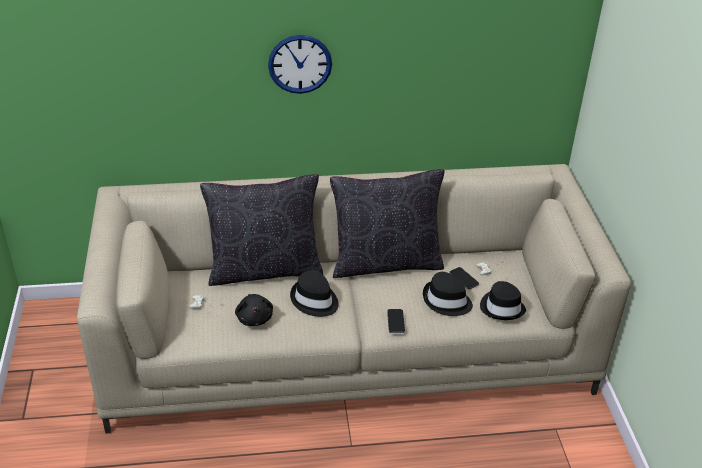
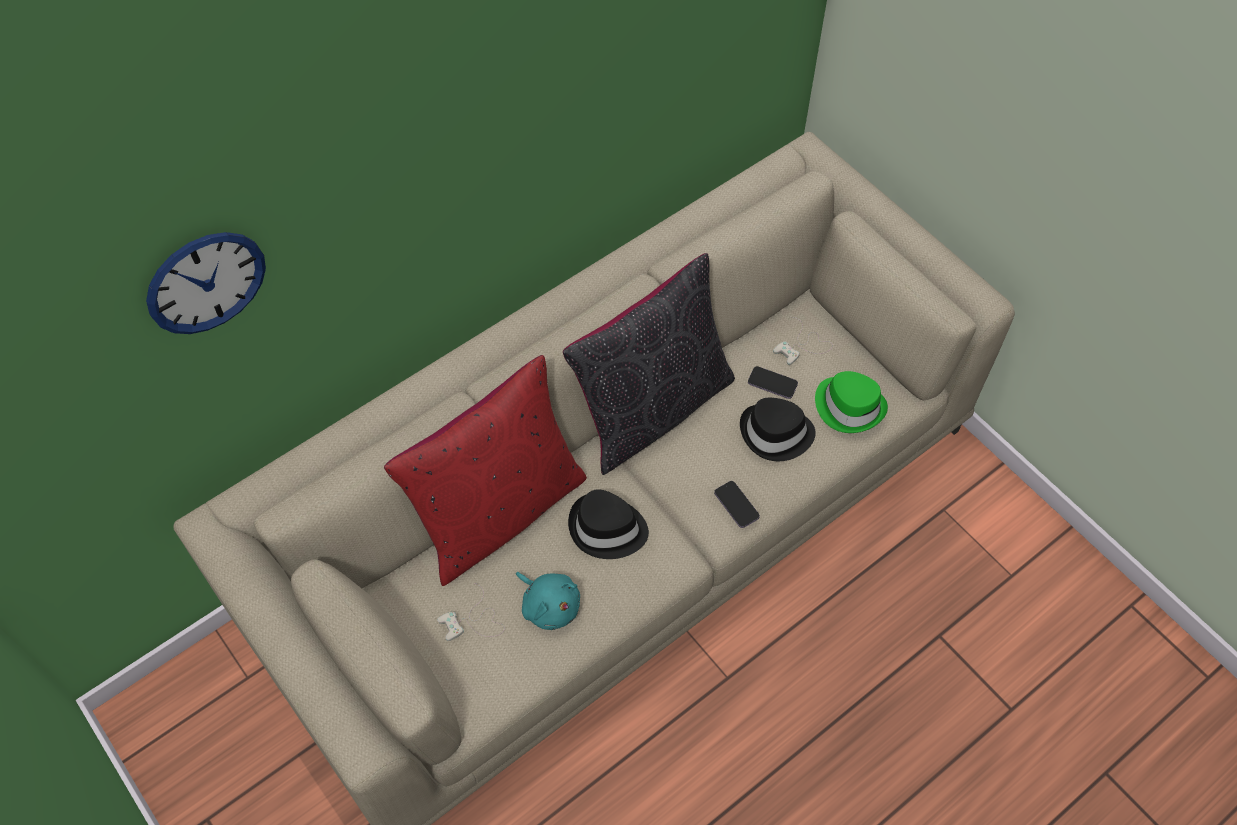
camera: 30 degrees left, 20 degrees up
(254, 318) = (549, 605): black plush toy -> turquoise plush toy
(264, 269) = (498, 511): black pillow -> red pillow
(300, 64) = (440, 196): wall clock -> wall clock (206, 282)
(502, 307) = (849, 406): black hat -> green hat

